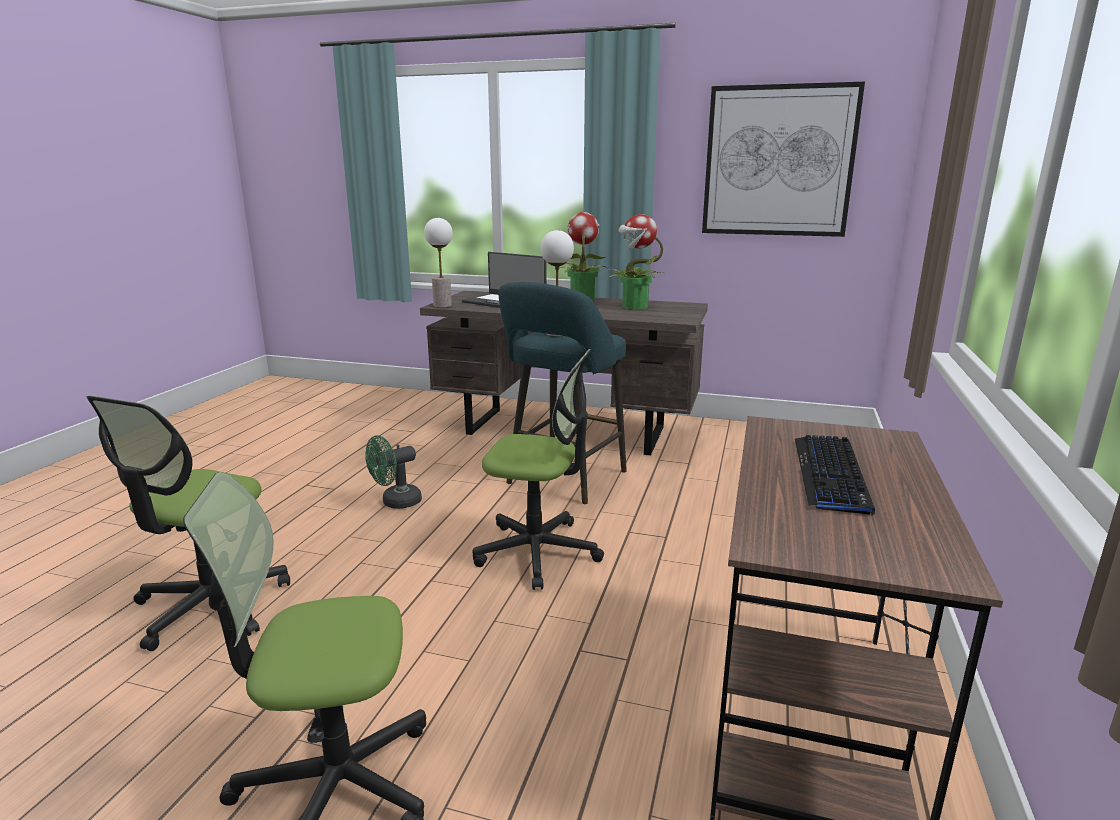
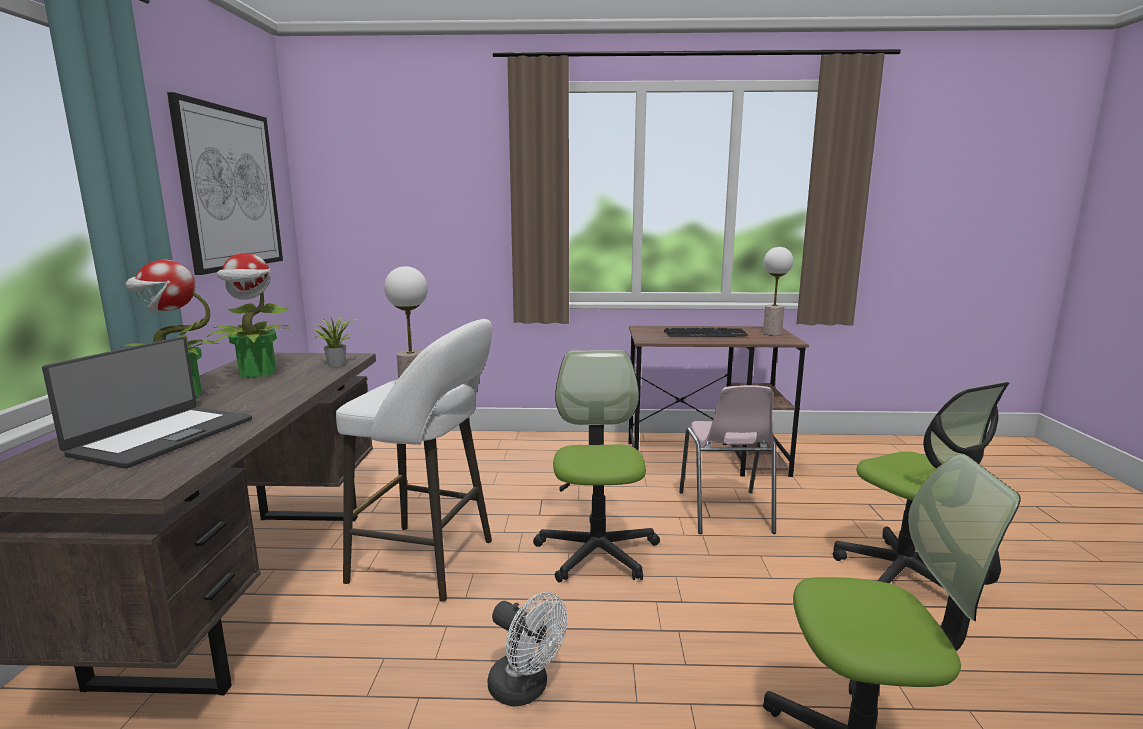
camera: 105 degrees left, 5 degrees down
(396, 503) = (525, 690): green fan -> white fan
(442, 305) = (154, 480): table lamp -> table lamp (772, 333)
(563, 480) = (430, 562): turquoise stool -> white stool
(587, 669) = (725, 512): none -> pink chair
(655, 318) = (336, 364): none -> potted plant

